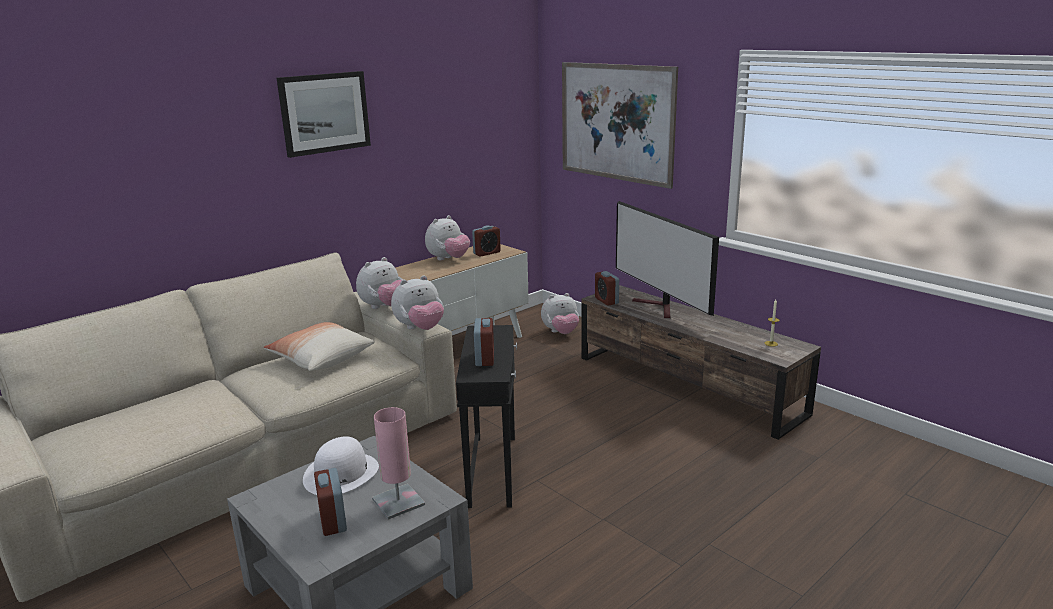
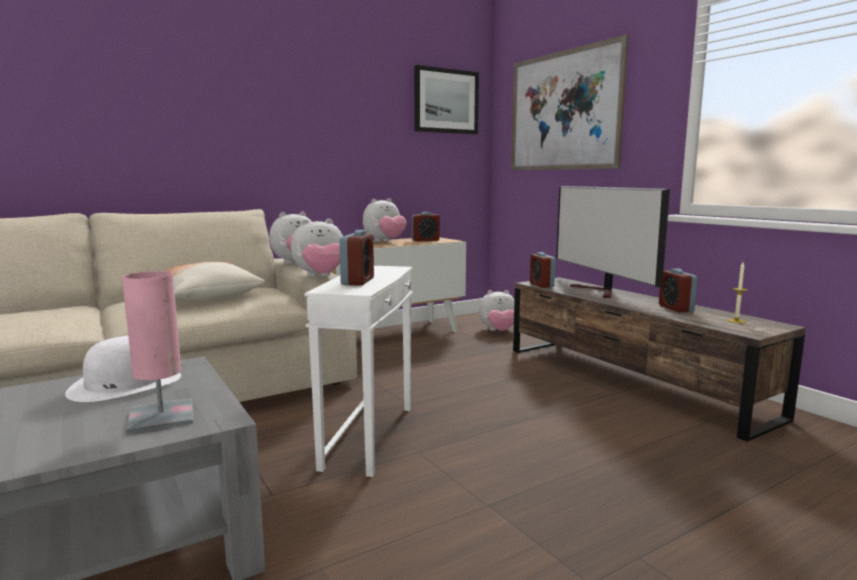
camera: 10 degrees right, 10 degrees down
(324, 113) = (265, 74): picture -> picture (446, 101)
(333, 521) = (54, 427): alarm clock -> alarm clock (675, 308)
(493, 470) = (370, 436): black side table -> white side table

